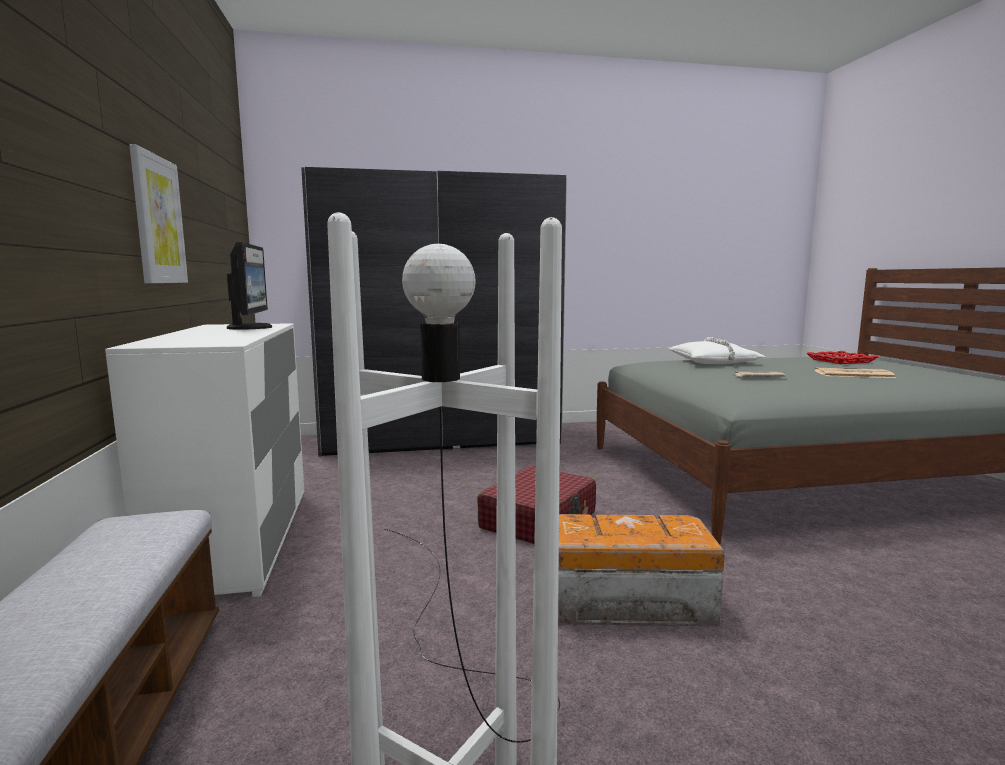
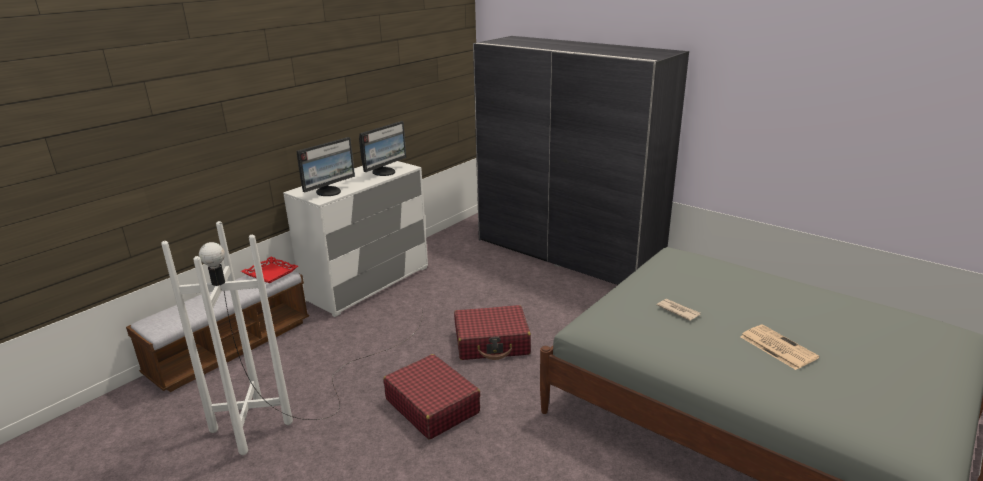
camera: 50 degrees right, 15 degrees up
(158, 220) = (342, 112): picture -> none
(216, 340) = (329, 192): none -> monitor
(625, 602) = (432, 406): storage box -> red suitcase
(714, 362) = (727, 277): white pillow -> none
(841, 361) = (867, 329): red tray -> red tray (270, 273)

